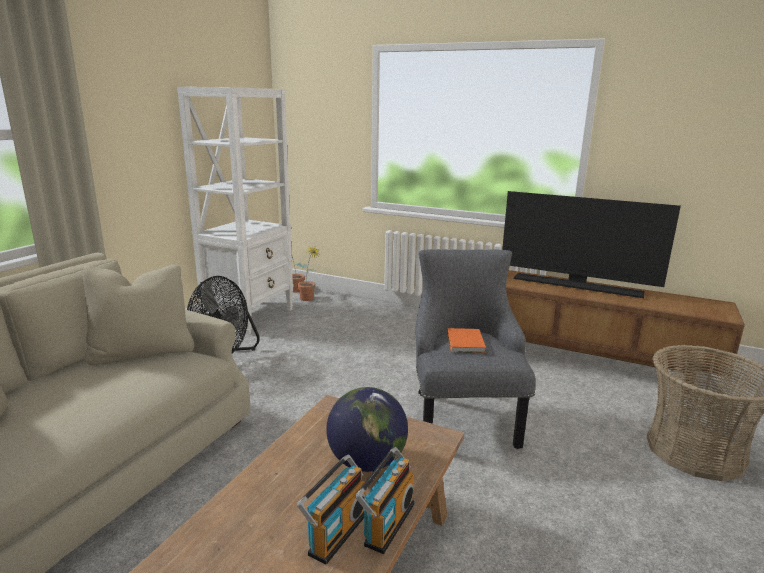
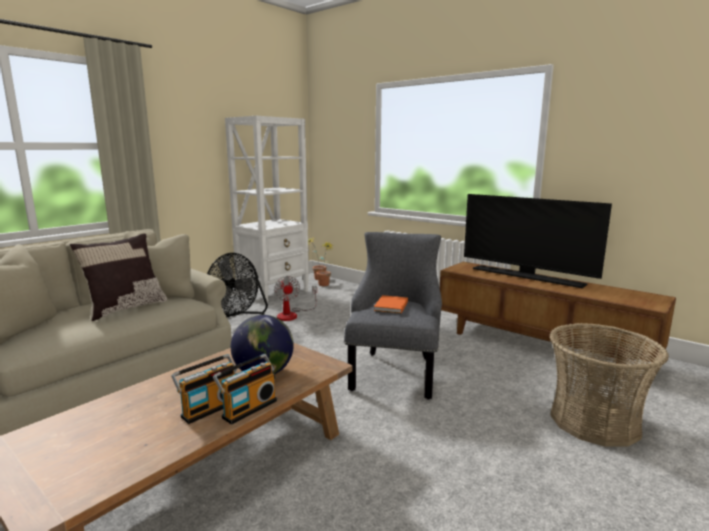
camera: 15 degrees right, 5 degrees down
(112, 381) = (125, 308): none -> pillow
(292, 347) = (292, 315): none -> fan

